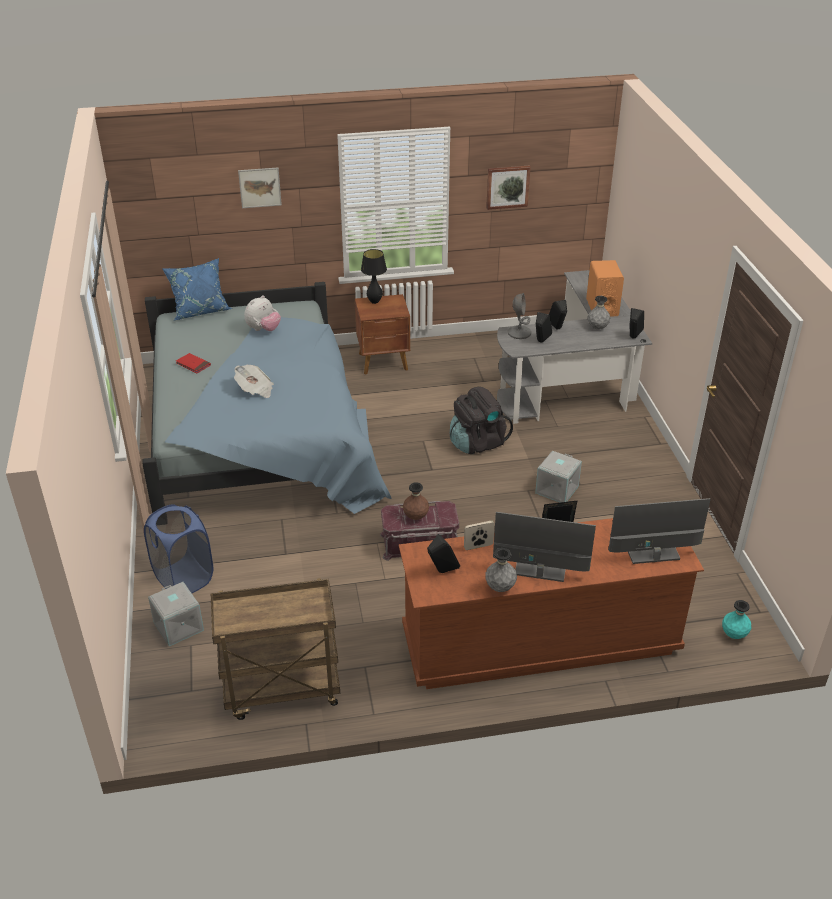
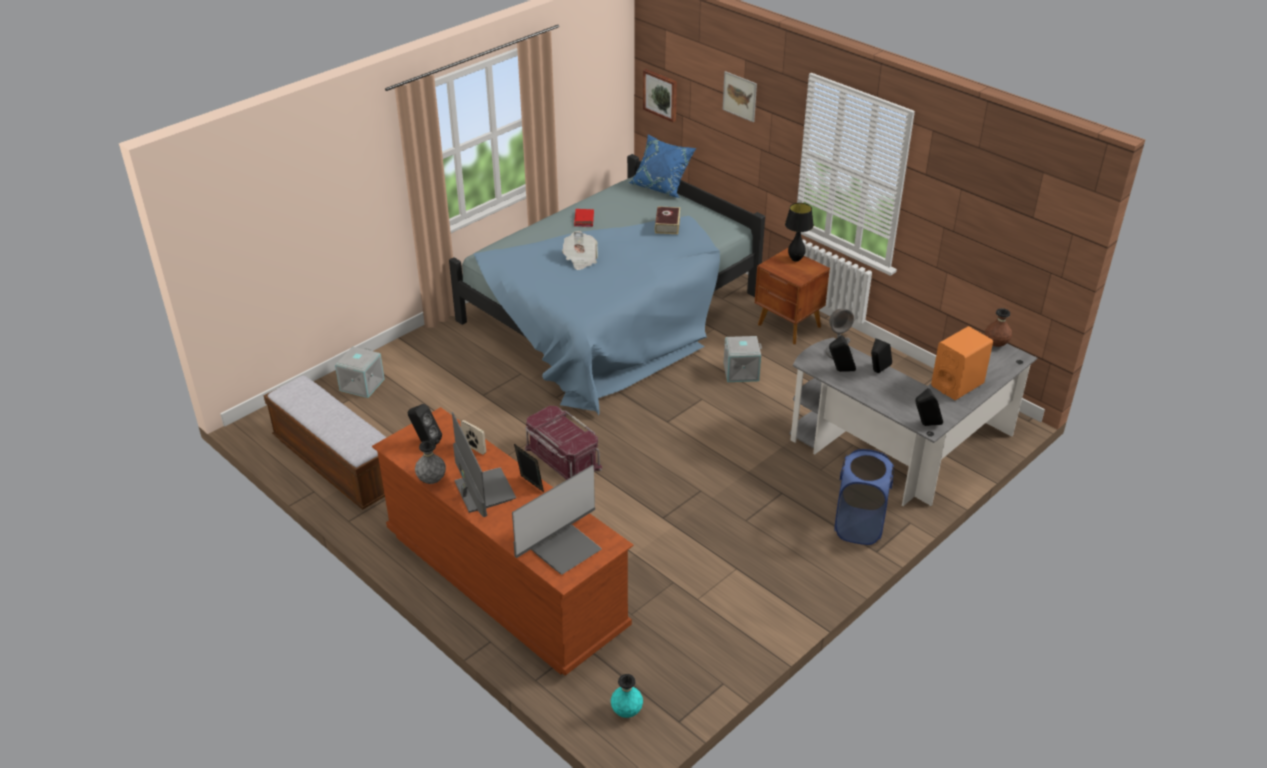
camera: 55 degrees right, 0 degrees up
(183, 578) = (412, 361): blue laundry basket -> blue laundry basket (858, 526)
(263, 329) = (667, 225): plush toy -> book
(281, 691) = (336, 464): brown cart -> bench
(416, 517) = (559, 428): brown vase -> brown vase (996, 344)
(477, 443) = (735, 431): black backpack -> none
(507, 186) = (963, 207): picture -> picture (661, 95)
(556, 489) = (721, 508): grey storage box -> grey storage box (741, 371)
(597, 328) = (913, 396): grey vase -> none
(649, 547) = (564, 548): monitor -> monitor turned 90 degrees clockwise

